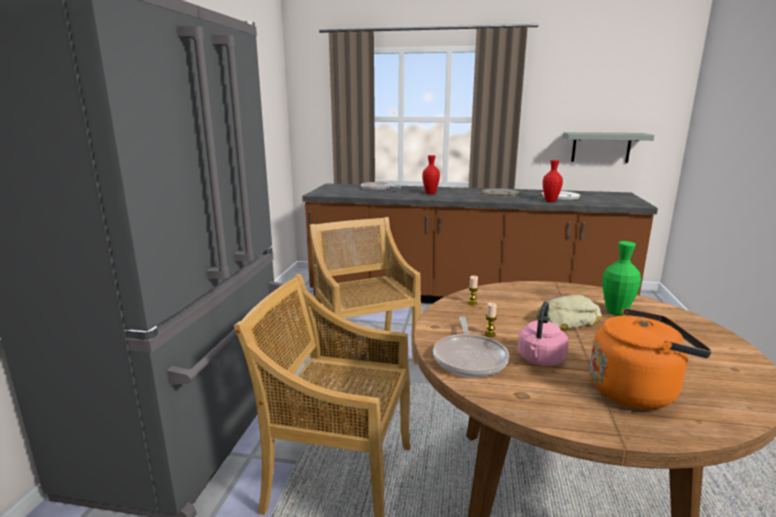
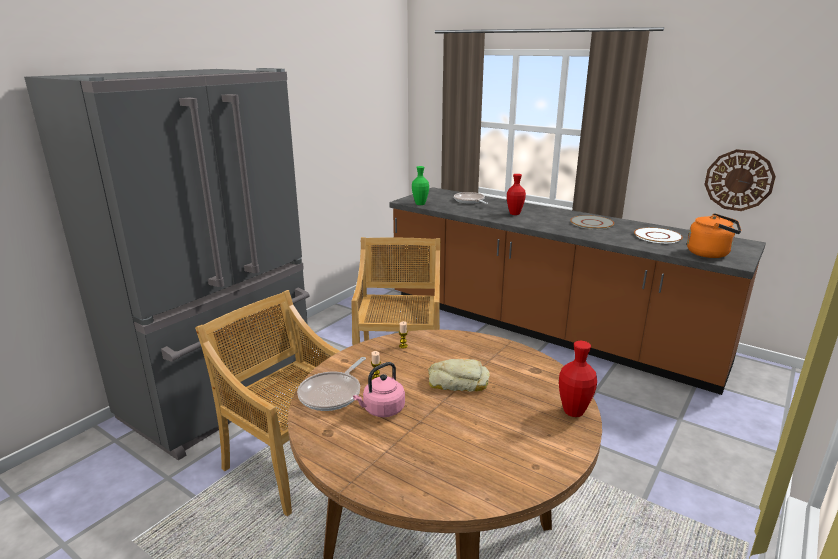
camera: 25 degrees right, 5 degrees up
(550, 201) = (631, 243): red vase -> red vase (573, 412)
(601, 147) = (739, 180): grey shelf -> wall clock
(616, 312) = (518, 385): green vase -> green vase (420, 204)
(636, 390) = (417, 456): orange kettle -> orange kettle (710, 253)

